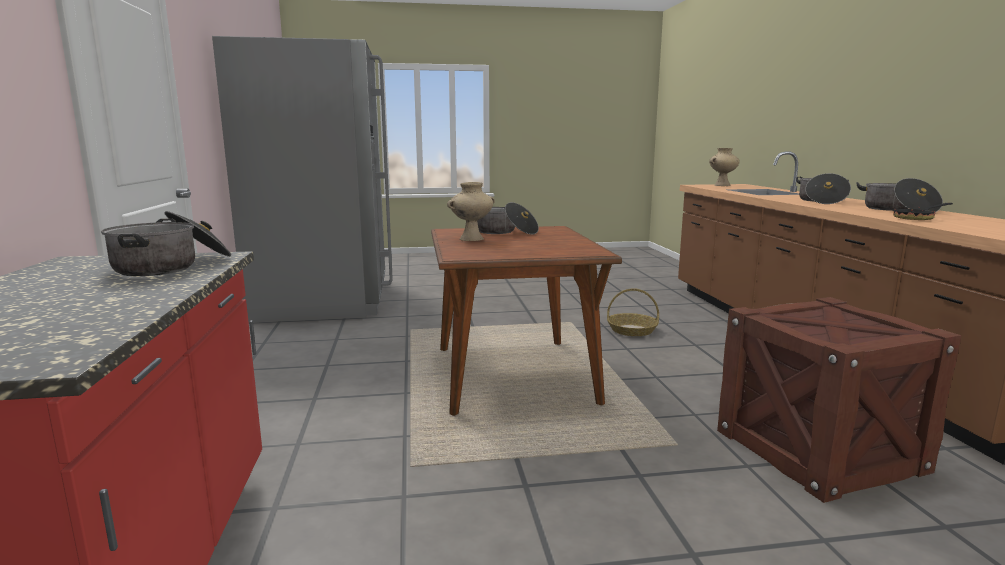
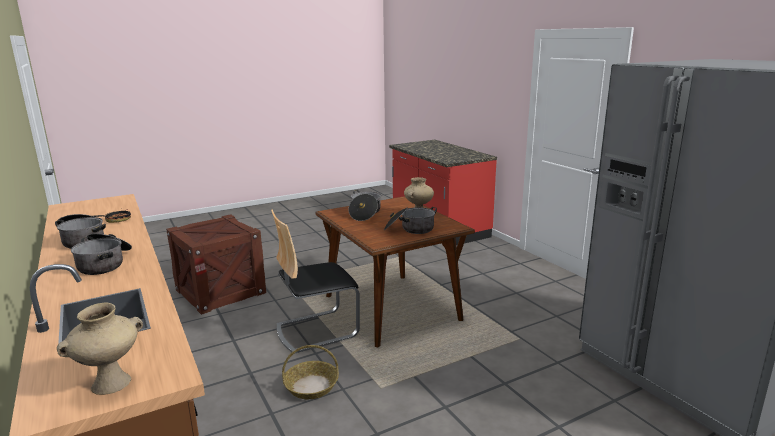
camera: 160 degrees right, 5 degrees up
(172, 266) = (447, 157): cooking pot -> cooking pot (365, 213)
(624, 366) = (316, 330): none -> chair

